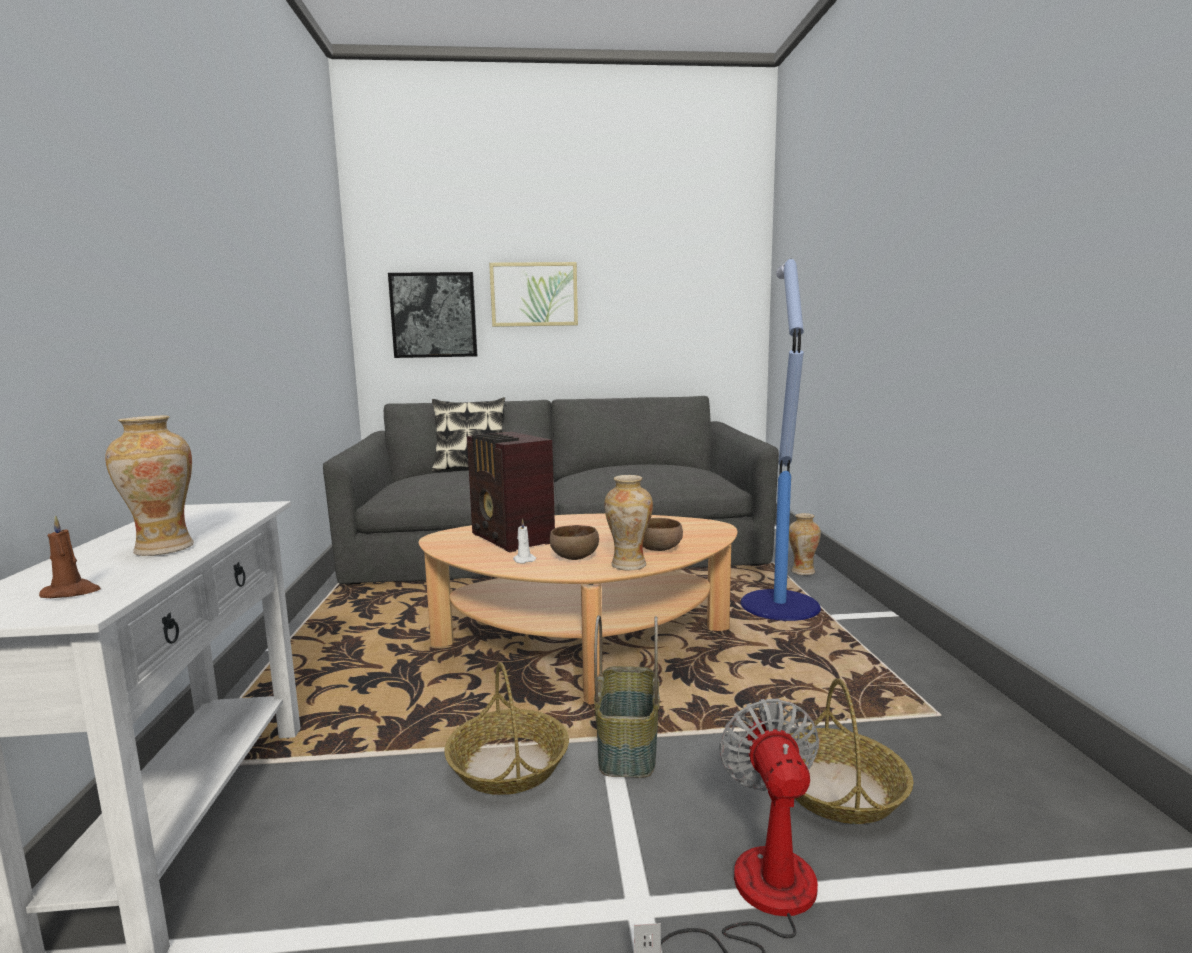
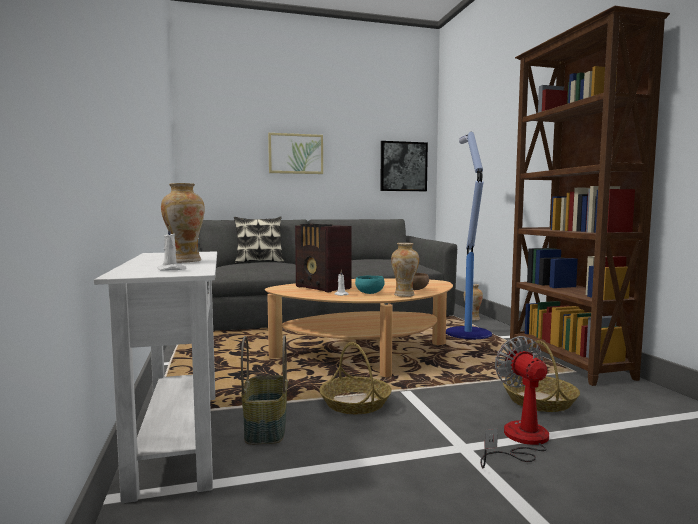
camera: 10 degrees left, 5 degrees down
(72, 592) = (172, 269): brown candle -> white candle
(434, 315) = (231, 164): picture -> picture (403, 166)
(573, 557) = (369, 293): brown bowl -> turquoise bowl
(629, 747) = (419, 392): basket -> basket (267, 428)
(931, 687) = (567, 362): none -> brown bookcase

